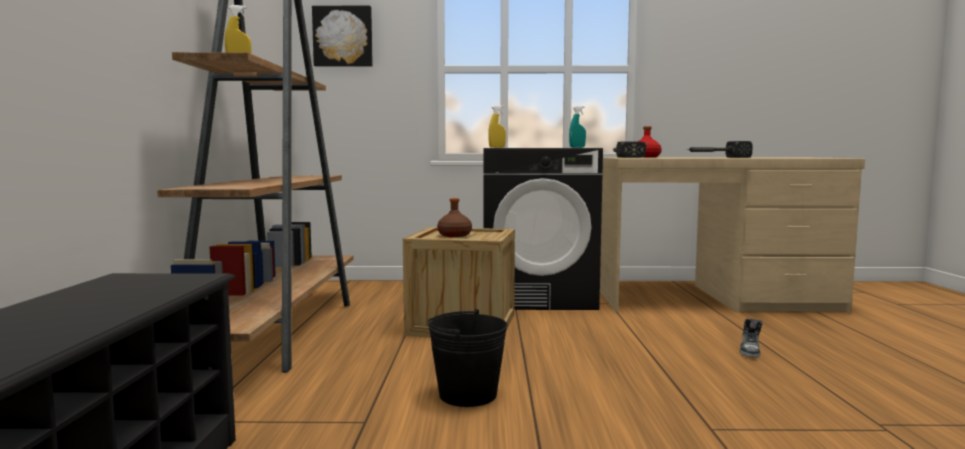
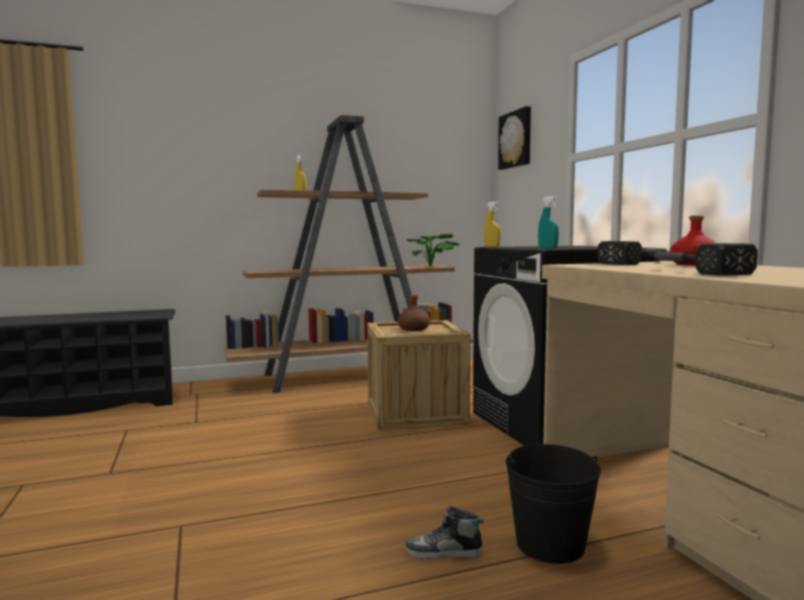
camera: 70 degrees right, 0 degrees up
(305, 175) = (433, 266): none -> potted plant
(467, 395) = (245, 437): black bucket -> black bucket (550, 544)

